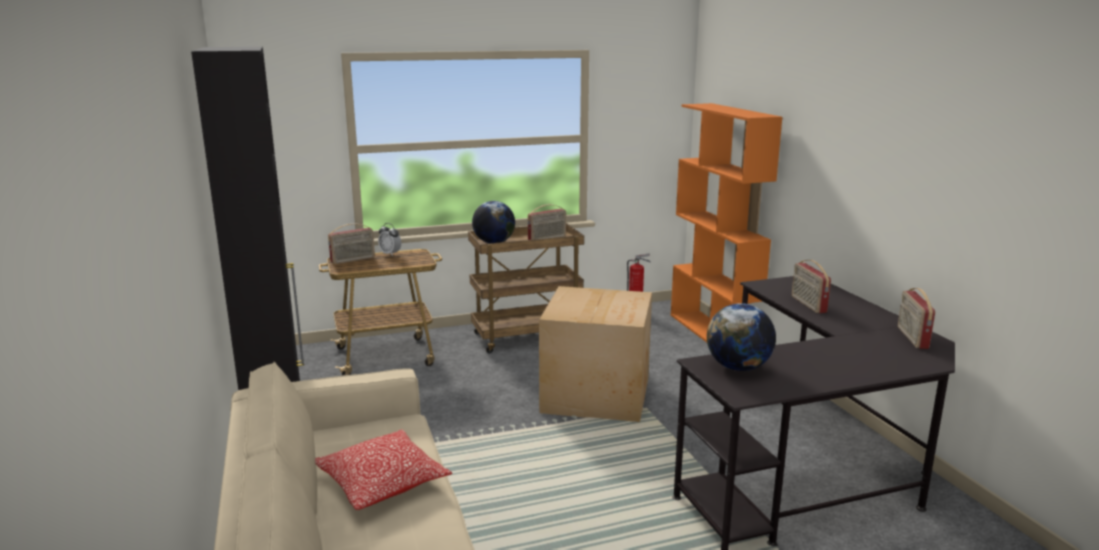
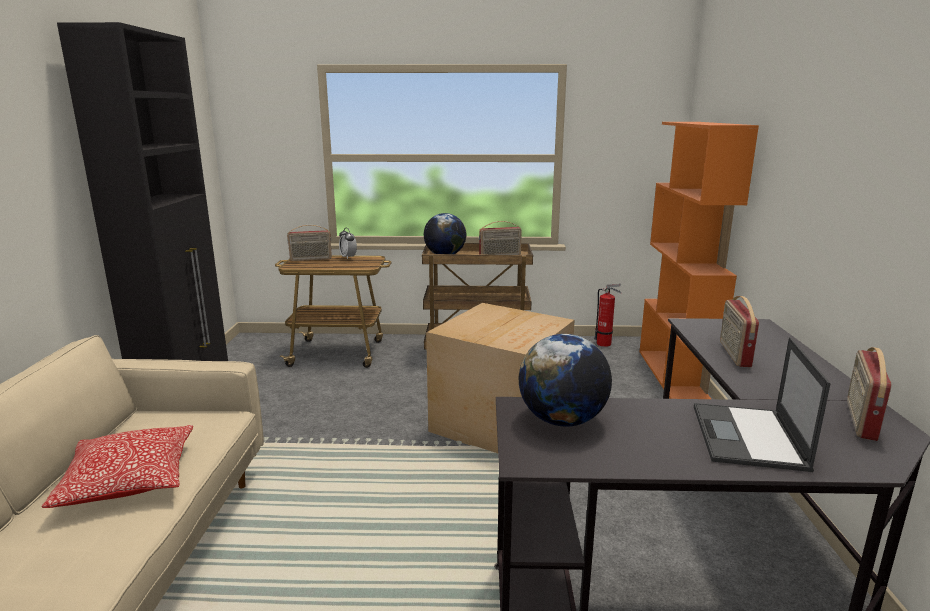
camera: 20 degrees right, 0 degrees up
(858, 359) = (748, 437): none -> laptop

